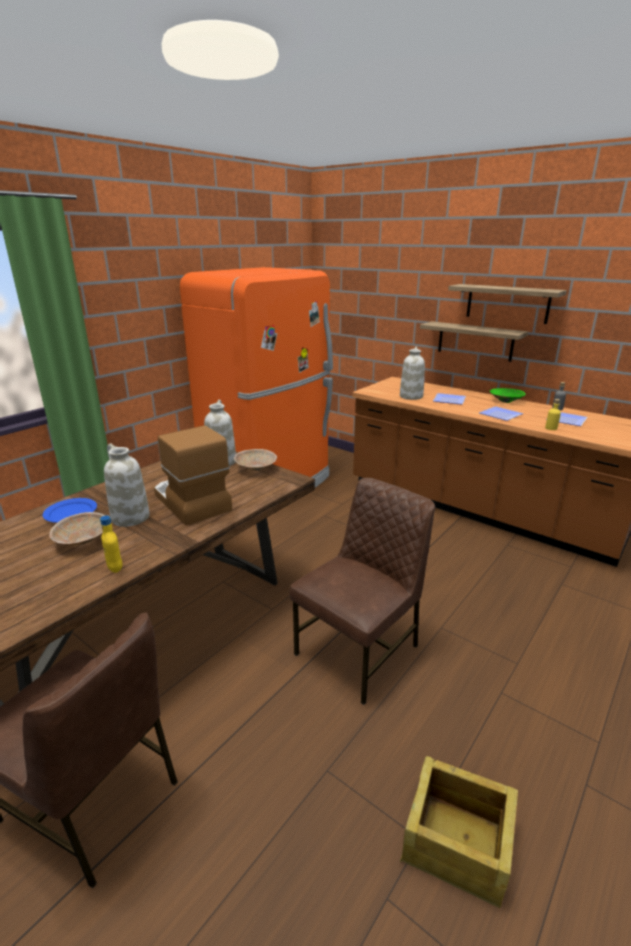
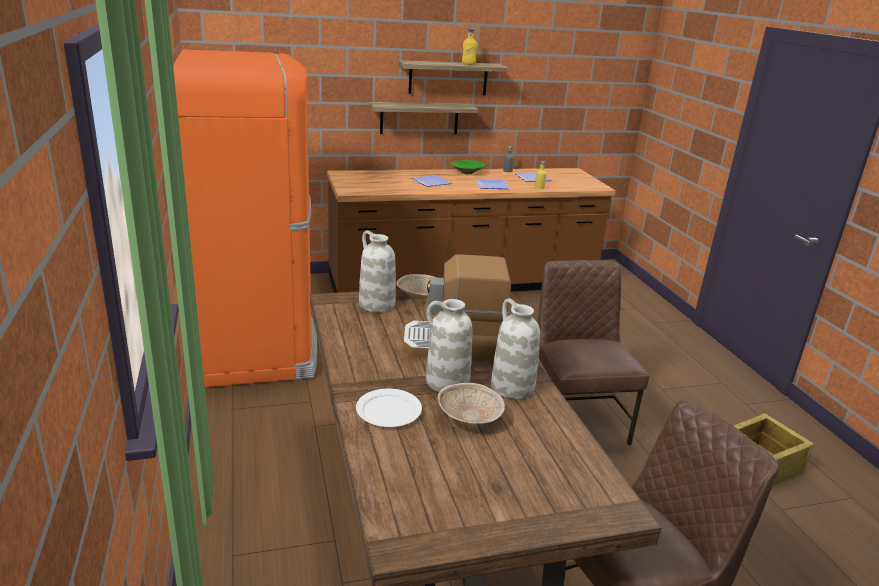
camera: 55 degrees left, 0 degrees up
(70, 513) = (389, 411): blue plate -> white plate
(115, 568) = (546, 414): yellow bottle -> yellow bottle (468, 64)
(411, 396) = (395, 186): white vase -> white vase (511, 387)

